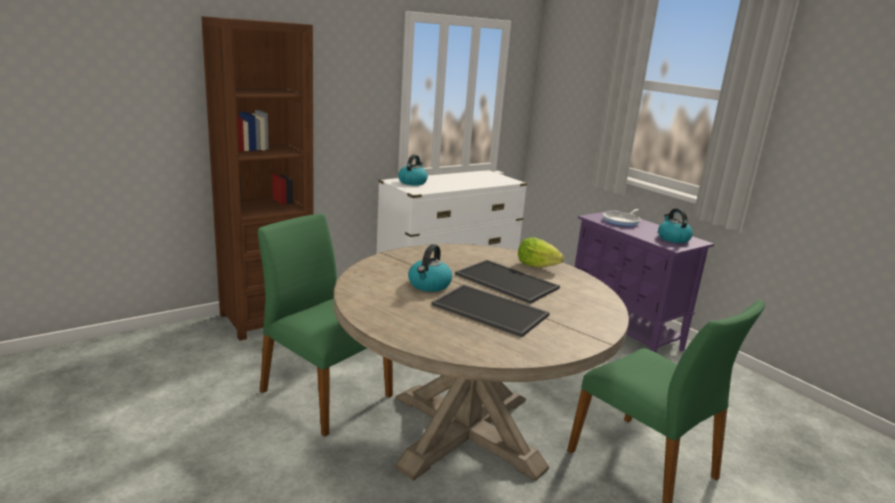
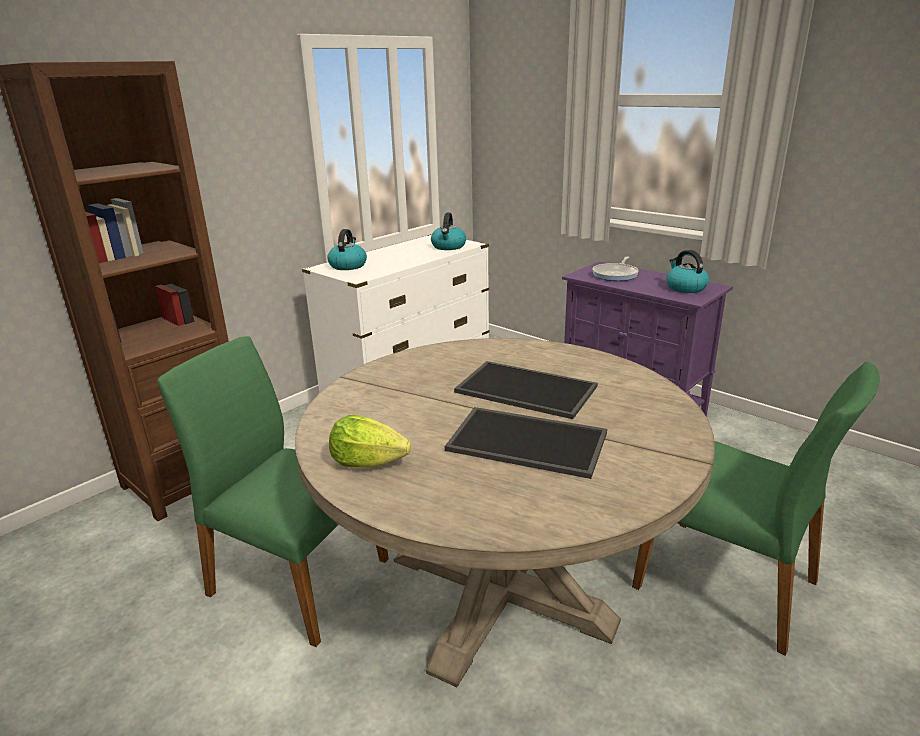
camera: 10 degrees left, 5 degrees up
(429, 285) = (428, 417): kettle -> kettle (448, 247)
(536, 265) = (551, 357): lettuce -> lettuce (367, 462)

